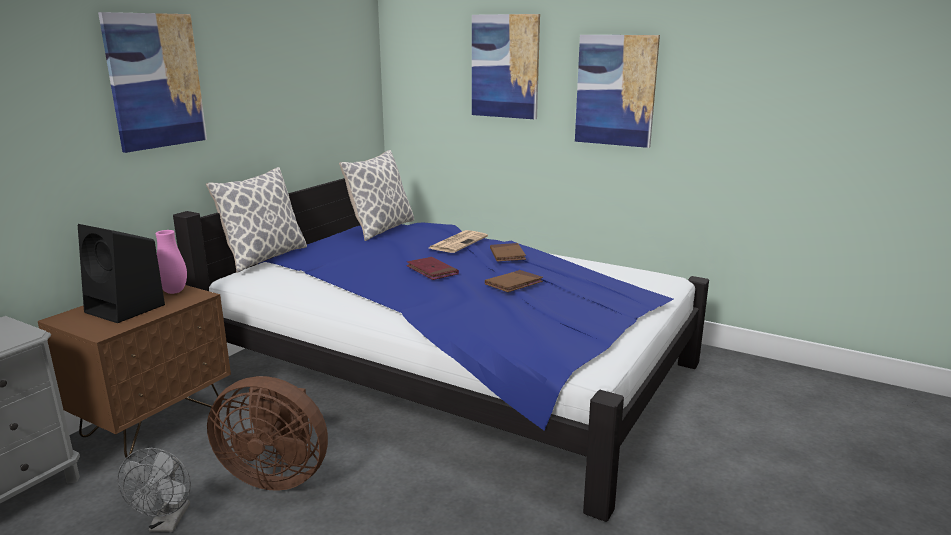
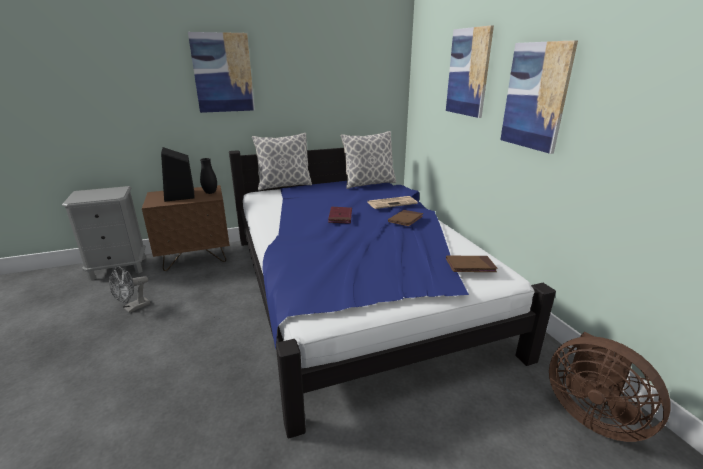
camera: 40 degrees right, 5 degrees up
(174, 291) = (210, 193): pink vase -> black vase
(276, 475) = (195, 307): brown fan -> brown fan (592, 415)
(513, 284) = (369, 240): brown book -> brown book (470, 266)

